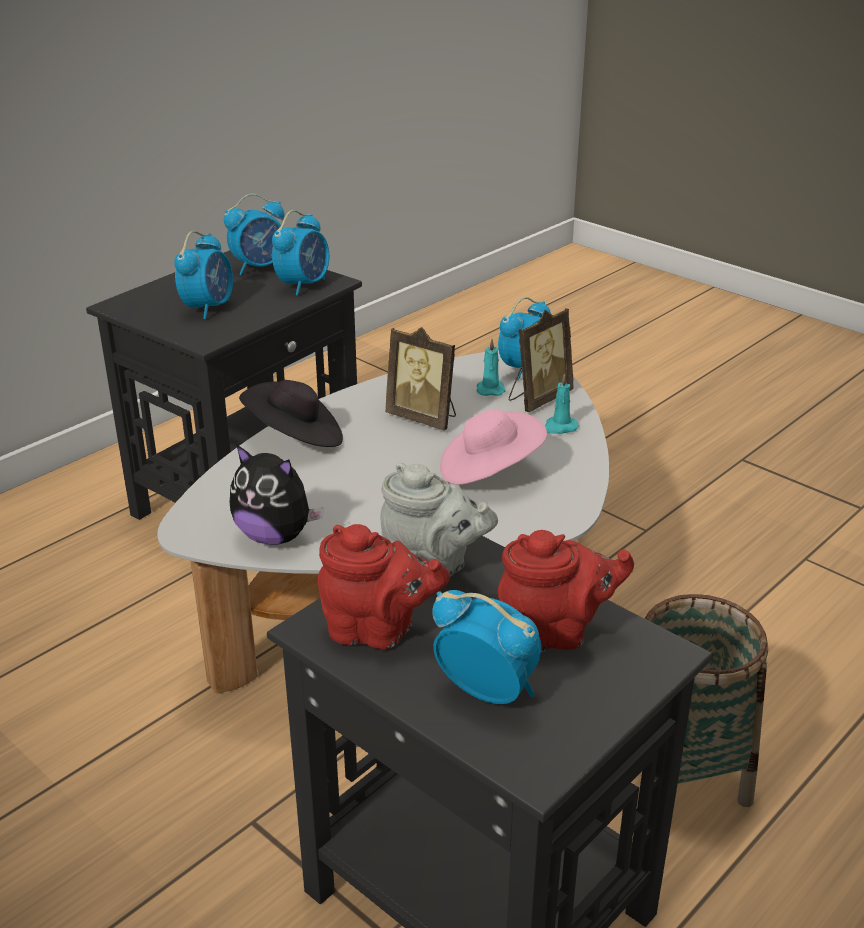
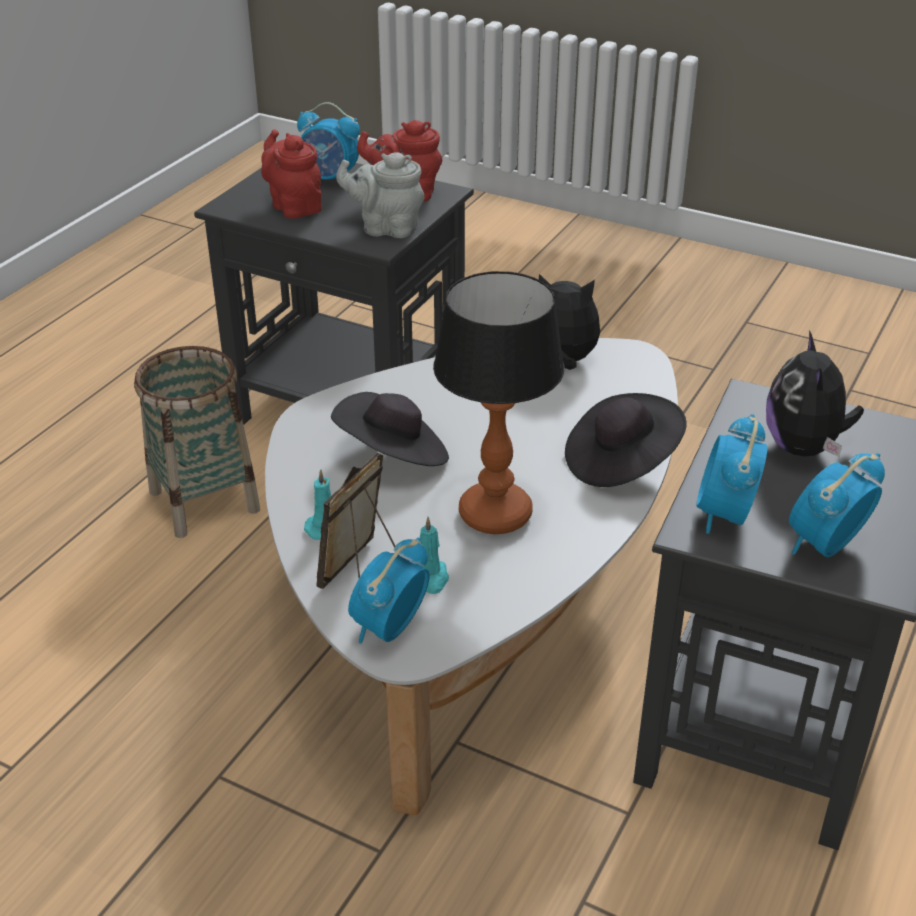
camera: 165 degrees right, 5 degrees up
(208, 308) = (804, 448): alarm clock -> plush toy
(424, 418) = (494, 515): picture frame -> table lamp
(489, 471) = (393, 456): pink hat -> black hat
(554, 633) = (294, 206): red teapot -> red teapot turned 75 degrees clockwise

